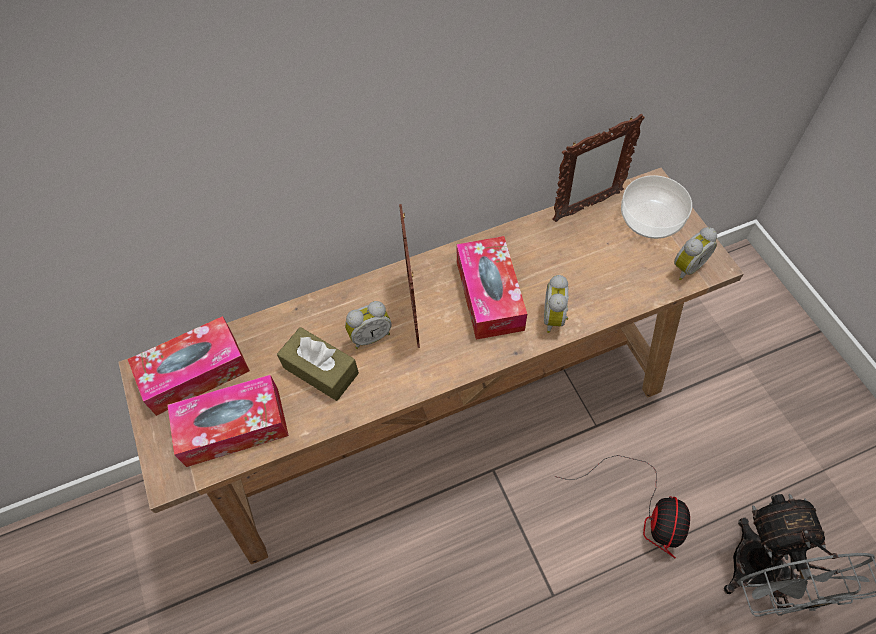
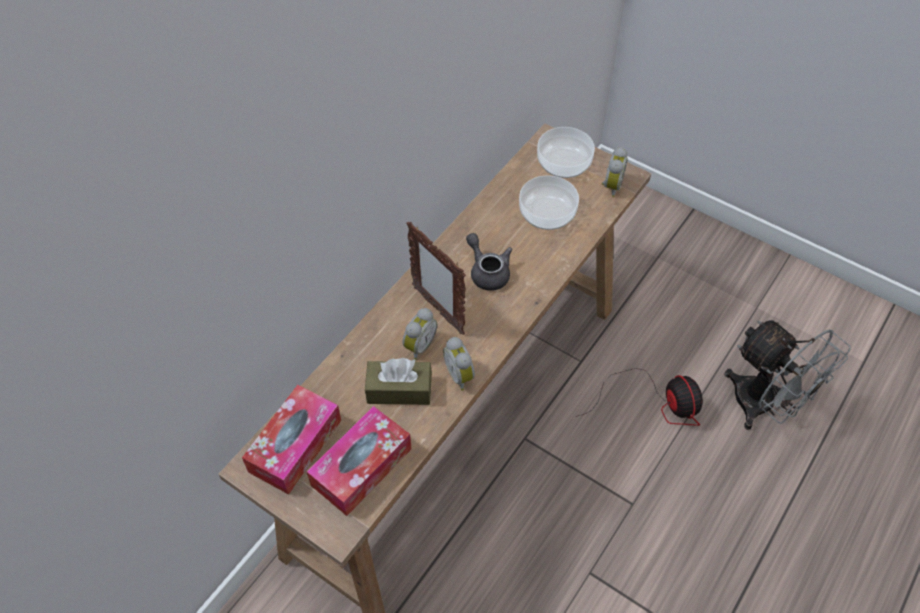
camera: 35 degrees left, 5 degrees down
(489, 295) = (487, 272): tissue box -> grey teapot
(555, 318) = (547, 264): alarm clock -> alarm clock (461, 375)
(586, 206) = (511, 175): picture frame -> none
(595, 264) = (547, 213): none -> bowl

